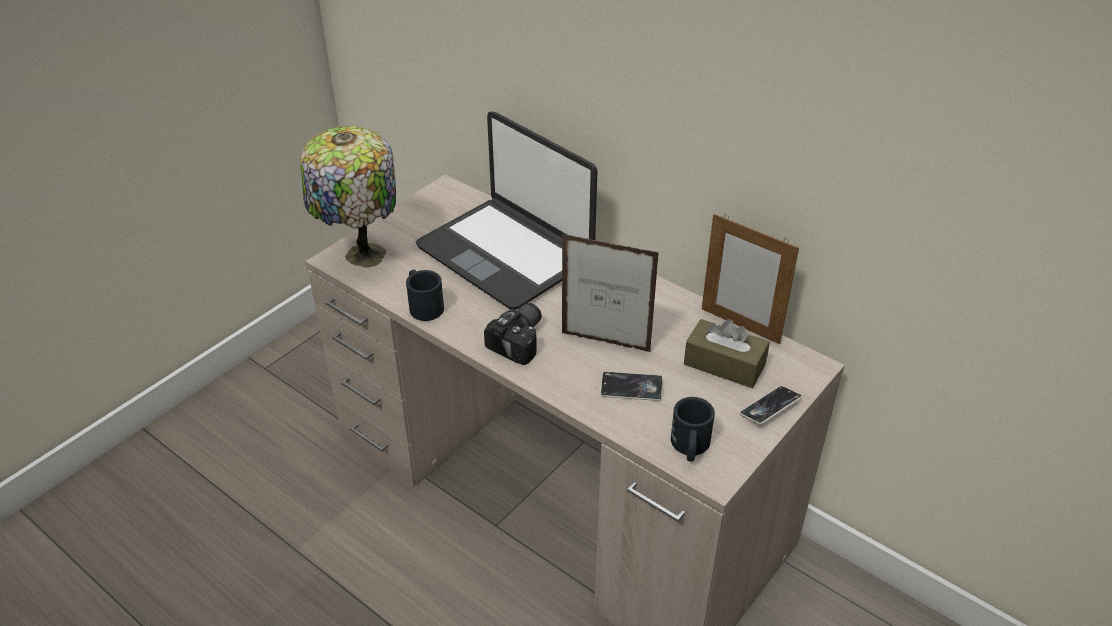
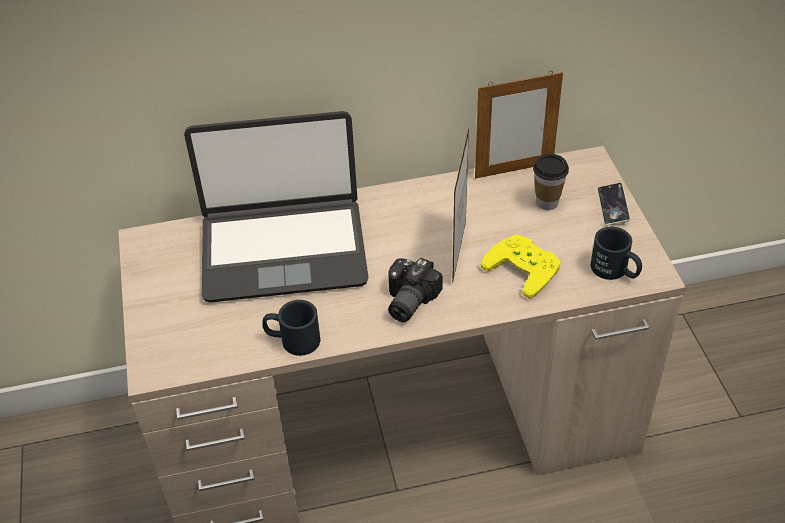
camera: 50 degrees left, 5 degrees up
(362, 255) = (171, 348): table lamp -> none
(521, 341) = (406, 301): camera -> camera turned 135 degrees counterclockwise
(605, 342) = (459, 251): picture frame -> picture frame turned 45 degrees counterclockwise
(631, 389) = (525, 267): phone -> yellow game controller
(724, 364) = (547, 202): brown tissue box -> cup

